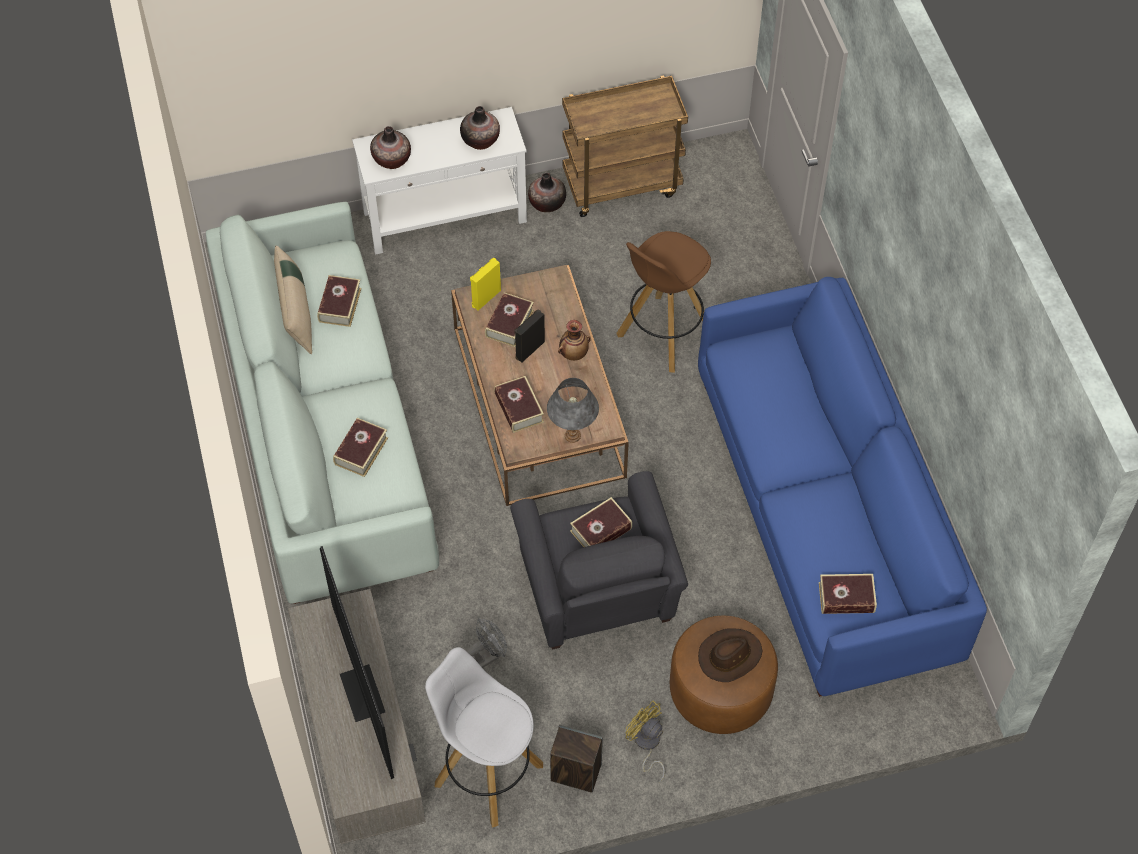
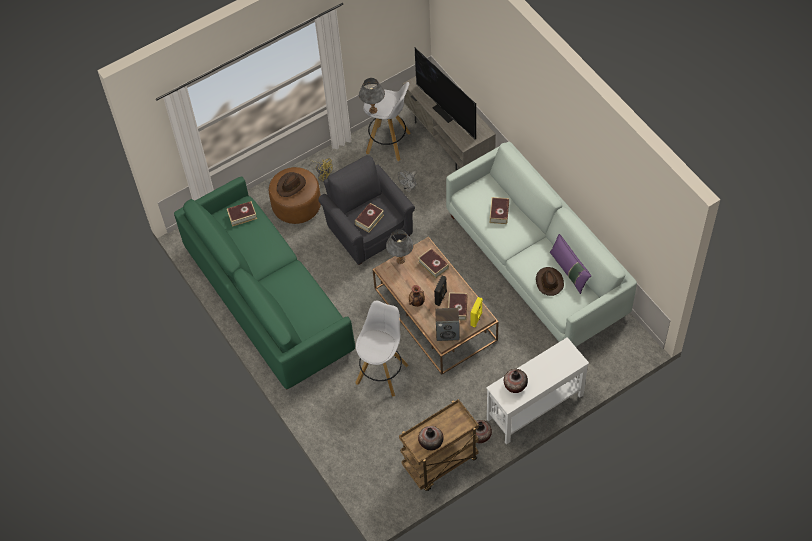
camera: 165 degrees right, 0 degrees up
(296, 314) = (569, 271): beige pillow -> purple pillow
(340, 305) = (549, 282): book -> brown hat
(391, 159) = (559, 356): vase -> vase (431, 442)
(514, 712) = (373, 110): none -> grey table lamp
(575, 773) = (351, 154): speaker -> speaker (447, 333)
(663, 334) = (382, 373): brown stool -> white stool
(825, 516) = (267, 300): blue sofa -> green sofa

